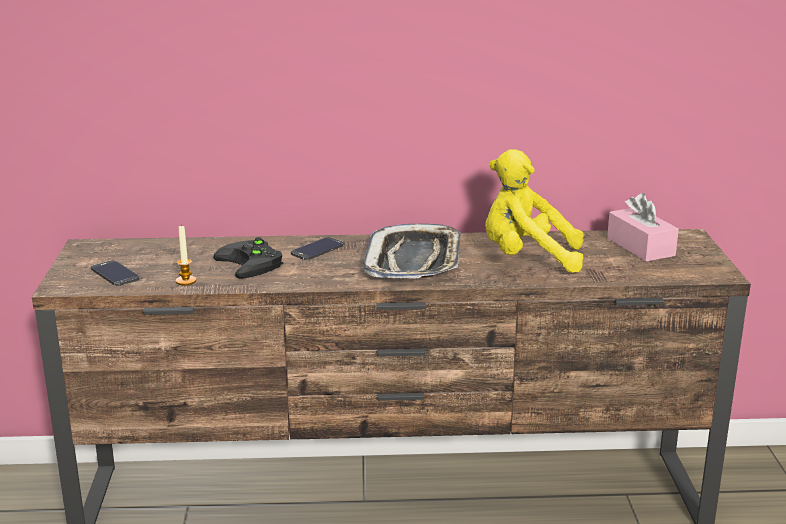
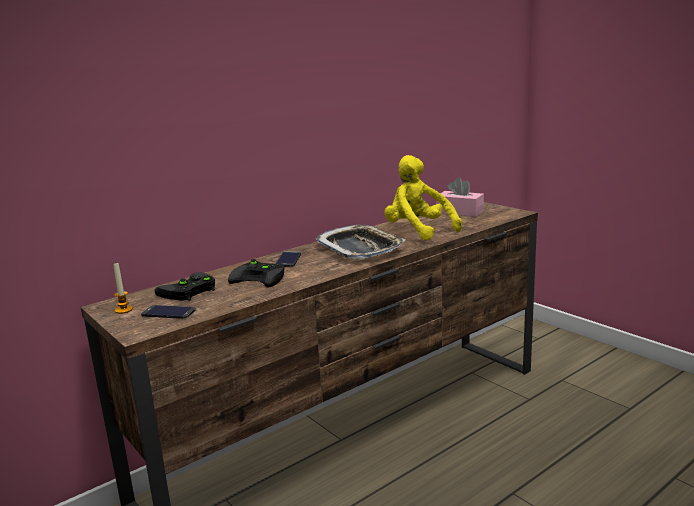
camera: 35 degrees left, 5 degrees down
(167, 255) = (187, 292): none -> black game controller
(186, 281) = (233, 300): candle -> candle (124, 310)
(527, 259) = (418, 231): yellow plush toy -> yellow plush toy turned 75 degrees clockwise

